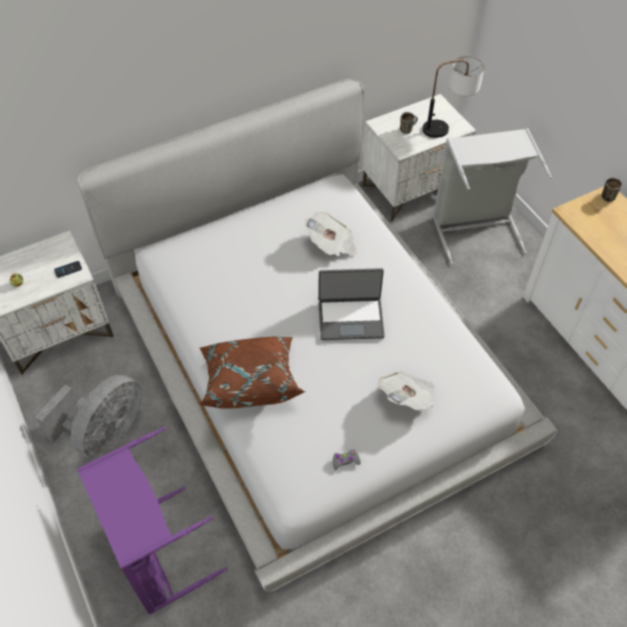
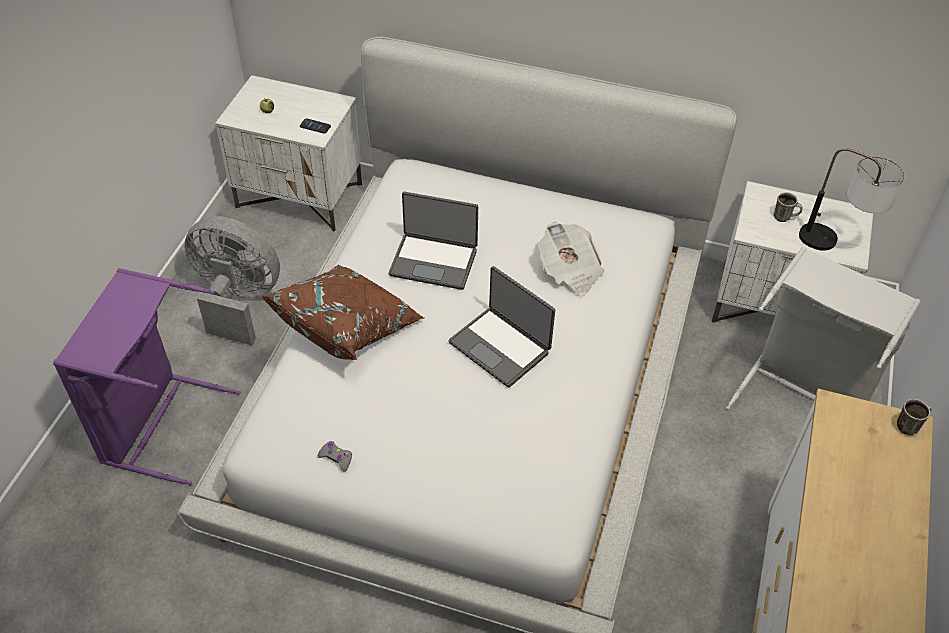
camera: 45 degrees right, 5 degrees down
(105, 433) = (237, 301): grey fan -> grey fan turned 150 degrees counterclockwise
(250, 299) = (434, 261): none -> laptop
(407, 397) = (461, 456): newspaper -> none

